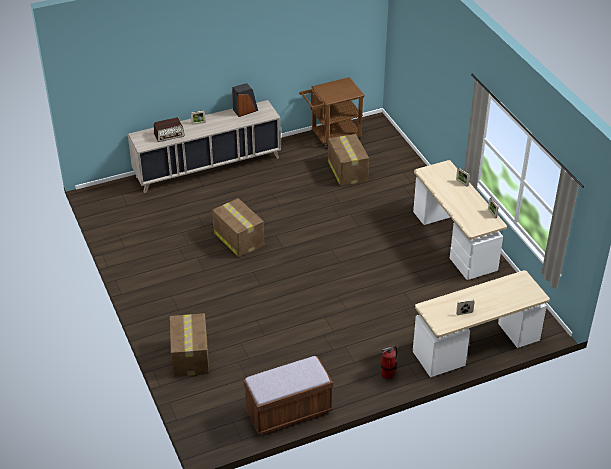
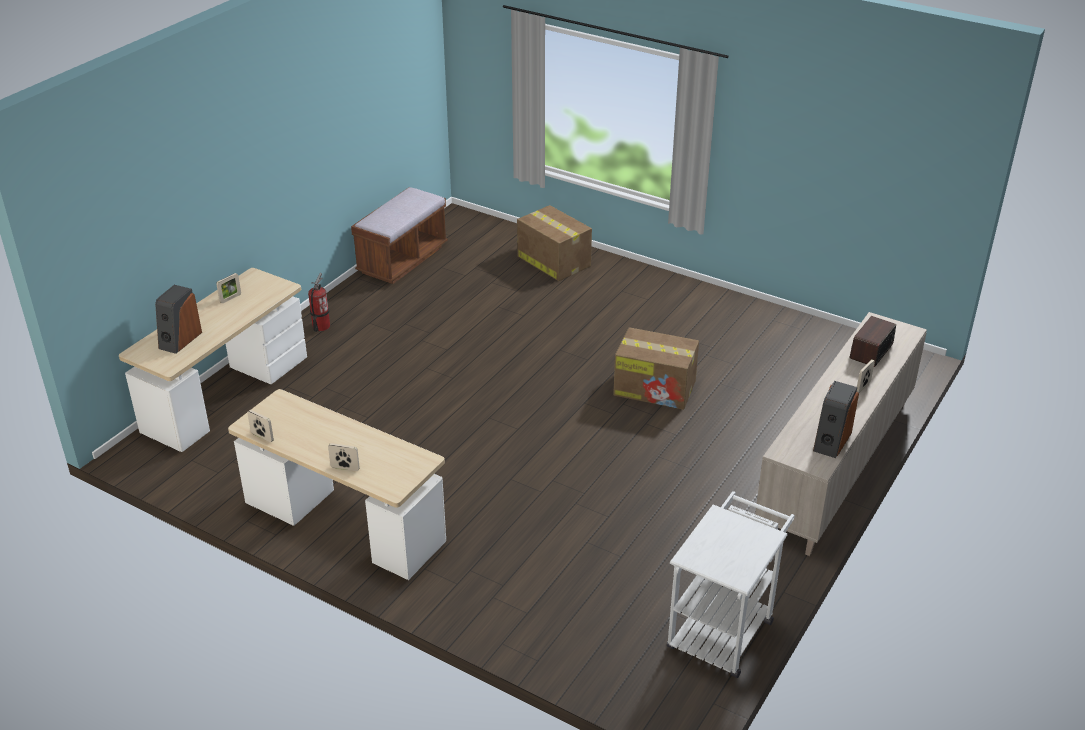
camera: 145 degrees right, 5 degrees down
(332, 137) = (724, 627): brown cart -> white cart
(347, 170) = (623, 567): cardboard box -> none
(509, 293) = (180, 340): none -> speaker

